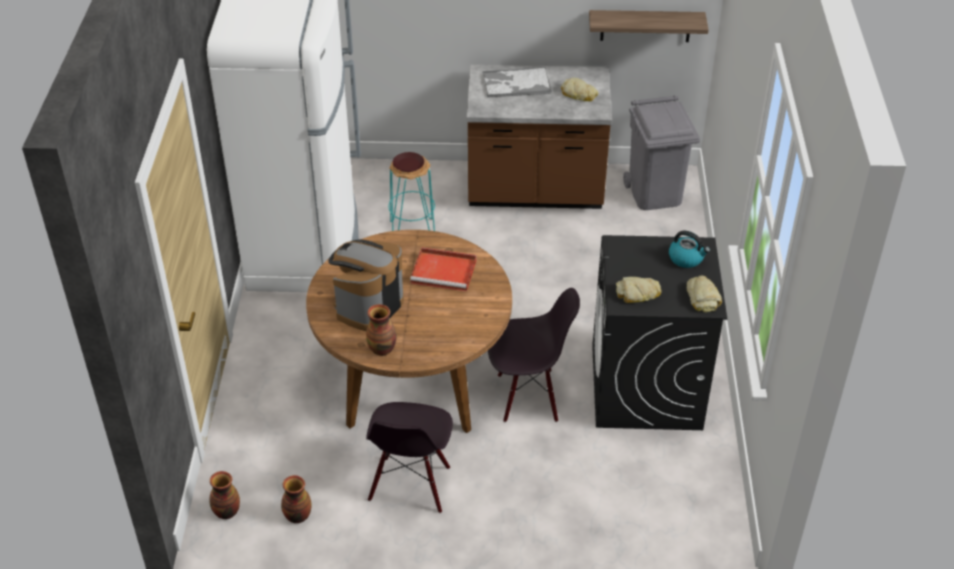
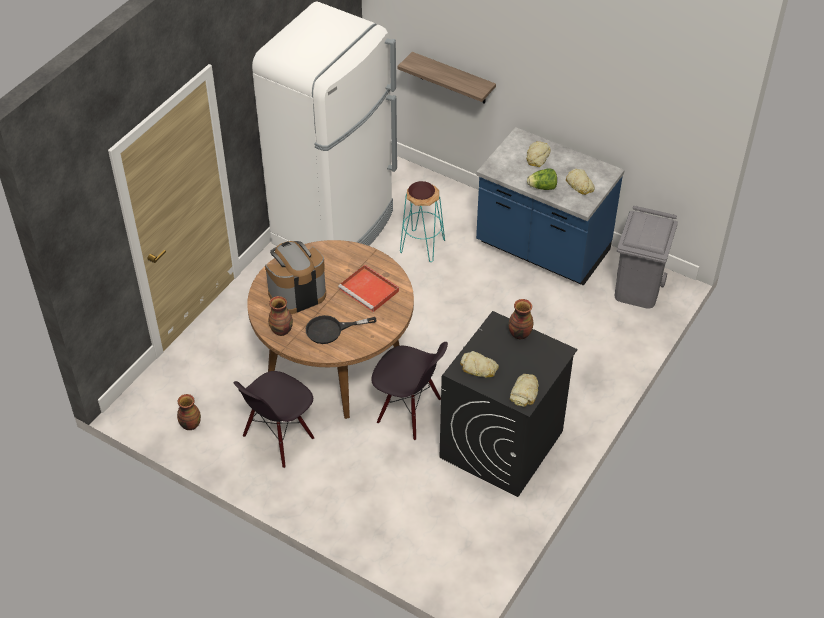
camera: 30 degrees right, 5 degrees up
(226, 512) = (148, 400): vase -> vase (519, 334)
(436, 326) = (331, 330): none -> black frying pan
(516, 83) = (537, 157): tray -> bread
(535, 191) = (542, 249): brown counter -> blue counter
(545, 109) = (542, 187): none -> lettuce
(645, 26) = (659, 147): shelf -> shelf (453, 79)
(686, 258) = (540, 356): kettle -> none

